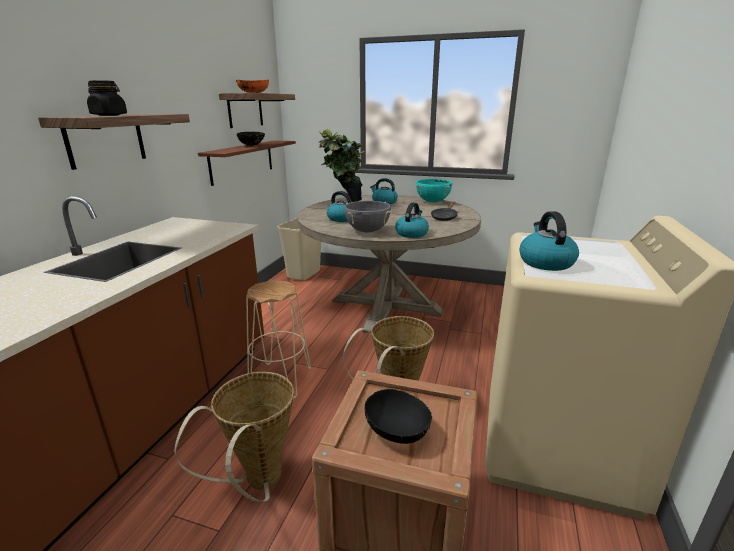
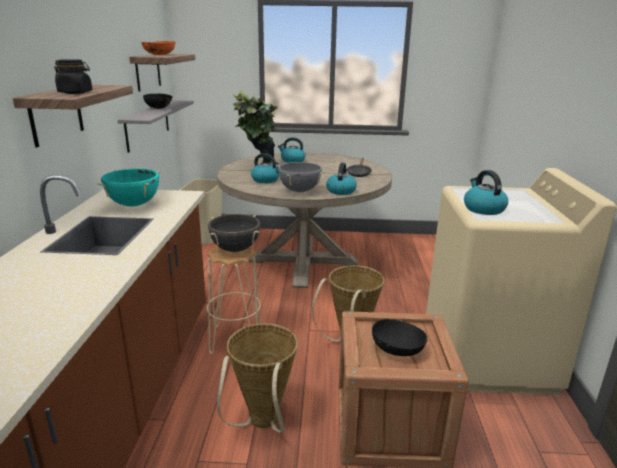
camera: 15 degrees left, 0 degrees up
(242, 161) = (148, 124): brown shelf -> grey shelf
(276, 287) = (235, 249): none -> black cooking pot
(432, 202) = (337, 158): turquoise cooking pot -> turquoise cooking pot (134, 204)

